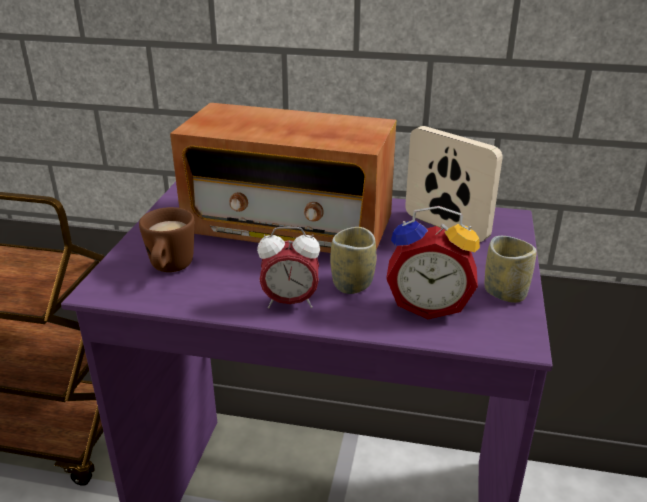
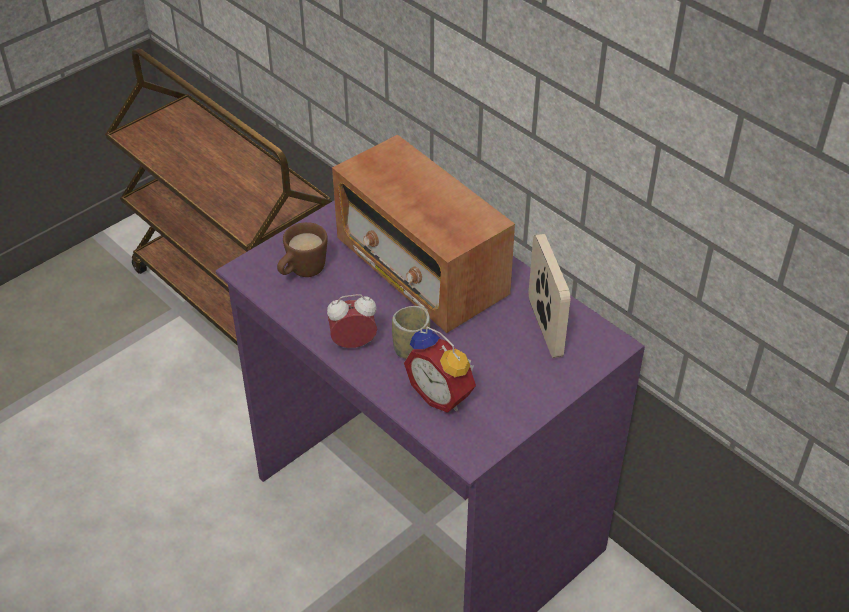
camera: 35 degrees right, 15 degrees up
(290, 302) = (353, 343): alarm clock -> alarm clock turned 135 degrees clockwise
(505, 293) = (510, 413): cup -> none

